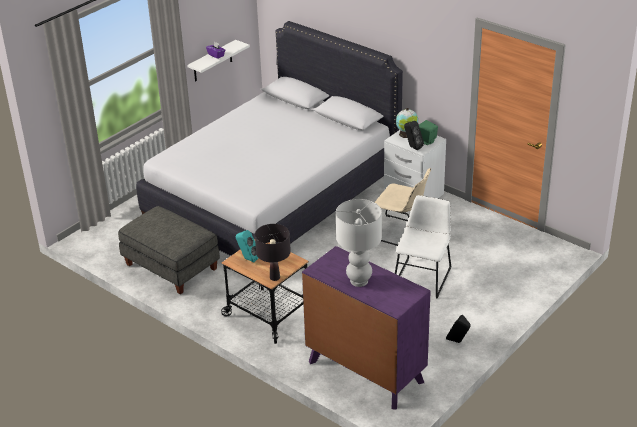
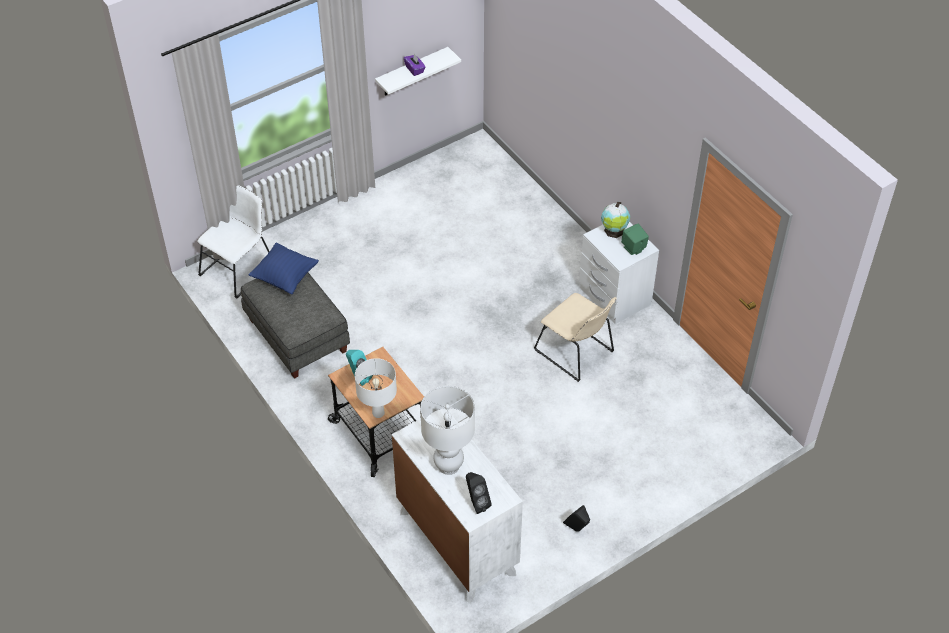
camera: 15 degrees right, 15 degrees up
(154, 216) = (285, 277): none -> blue pillow
(273, 197) = (447, 259): white bed -> none
(274, 277) = (378, 413): black table lamp -> white table lamp
(365, 372) = (457, 542): purple dresser -> white dresser
(412, 147) = (612, 254): black speaker -> black speaker (476, 503)
(423, 276) = (575, 424): white chair -> white chair (239, 268)

